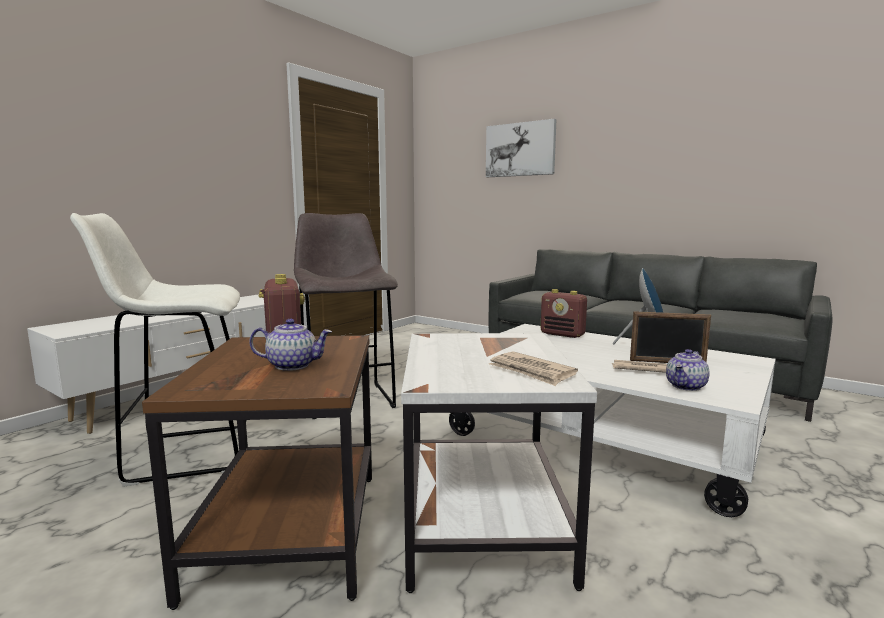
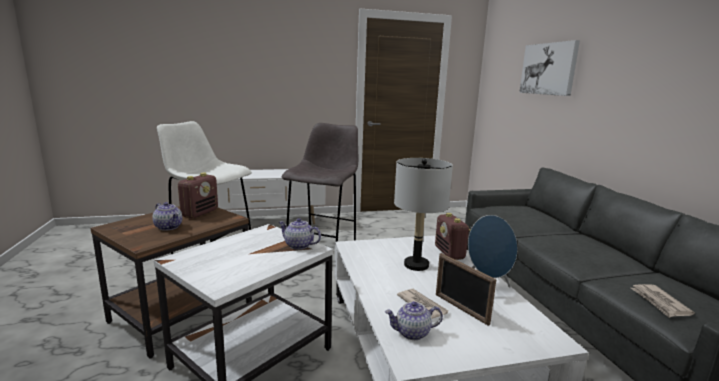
camera: 40 degrees right, 5 degrees up
(508, 338) = (298, 245): none -> teapot
(531, 371) = (231, 273): newspaper -> newspaper (659, 302)
(564, 348) = (416, 265): none -> grey table lamp

